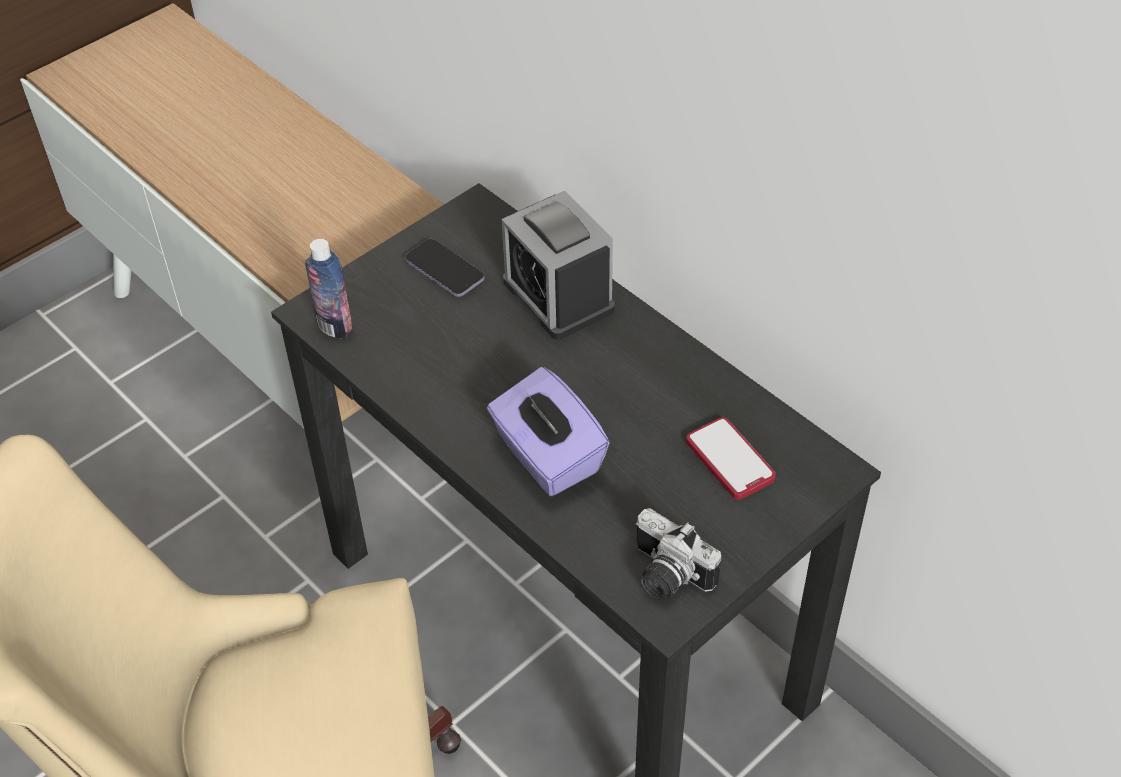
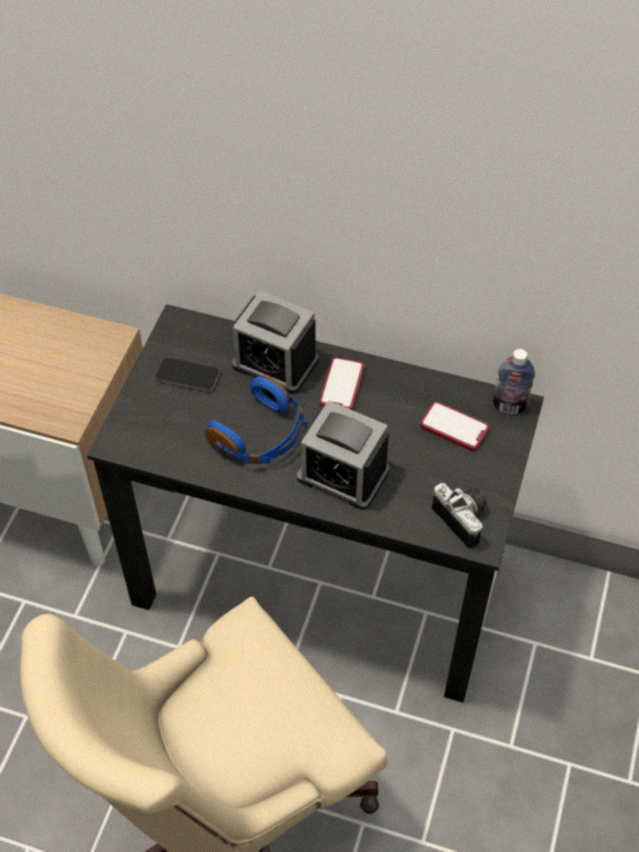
camera: 30 degrees left, 5 degrees up
(335, 326) = (140, 447): bottle -> bottle (509, 406)
(481, 370) = (261, 435): none -> blue headphones
(547, 457) = (343, 475): purple tissue box -> alarm clock
(620, 353) = (341, 386): none -> phone
(665, 576) = (465, 518): camera -> camera turned 135 degrees counterclockwise

